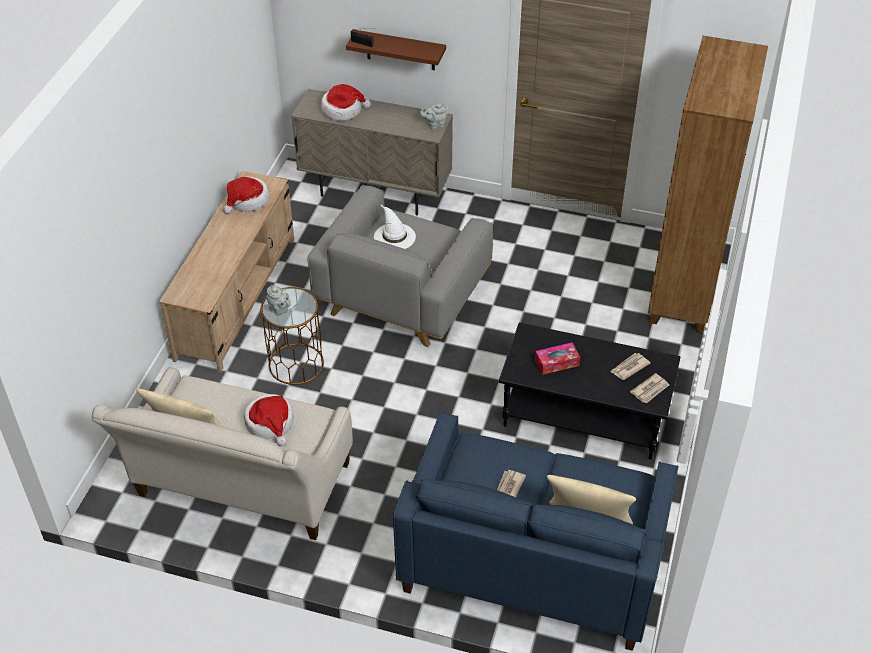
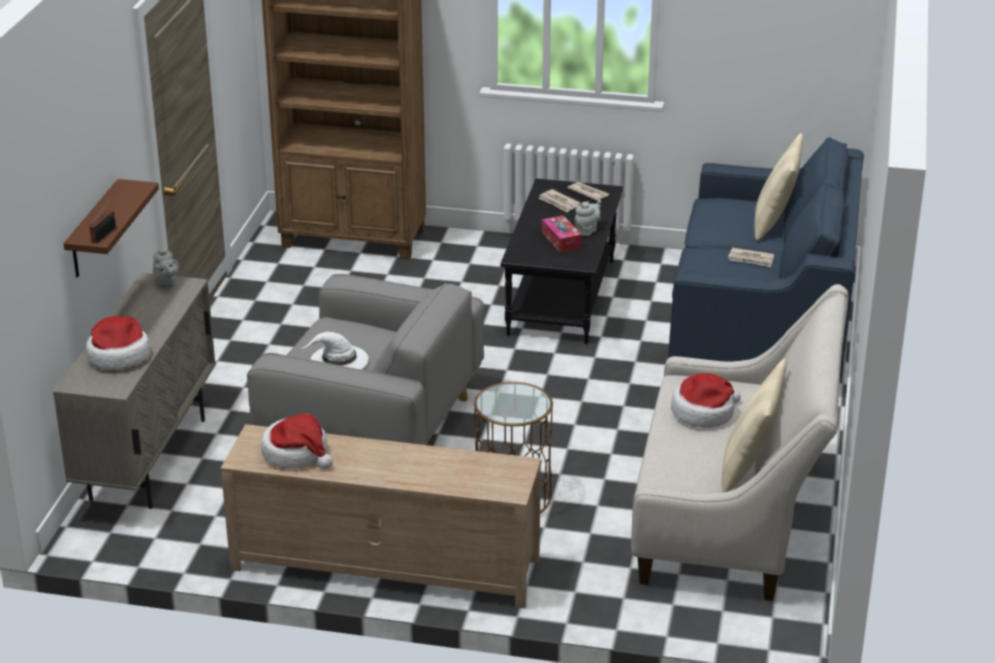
camera: 95 degrees left, 15 degrees down
(279, 310) = (521, 408): grey teapot -> grey teapot (587, 230)

